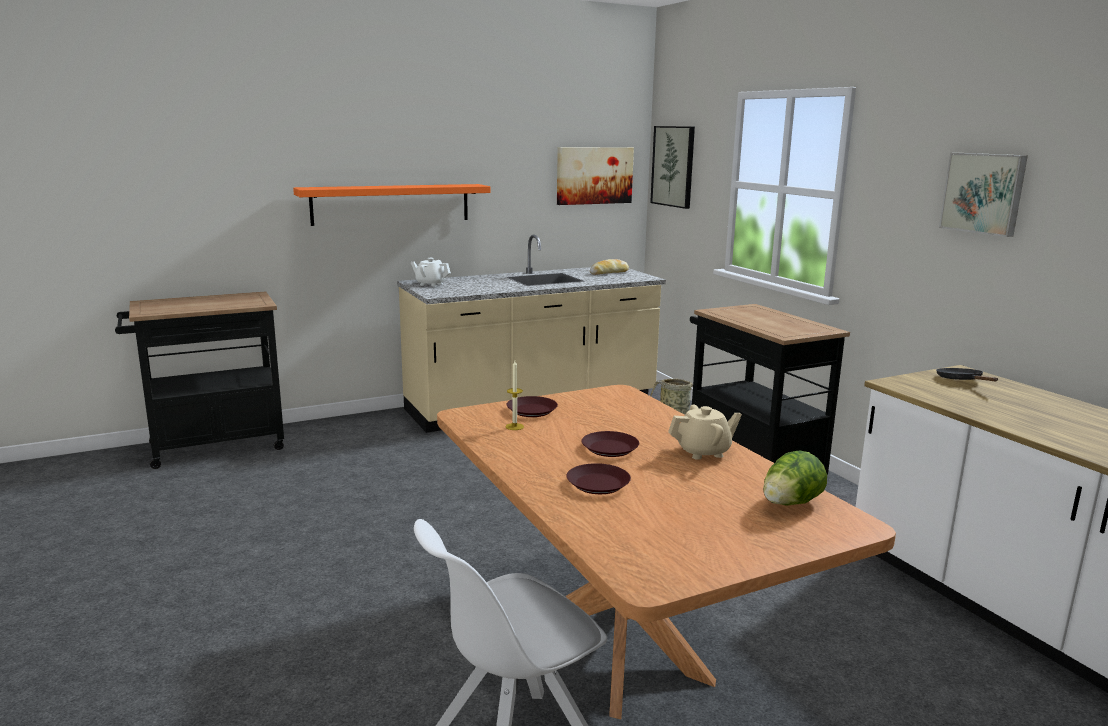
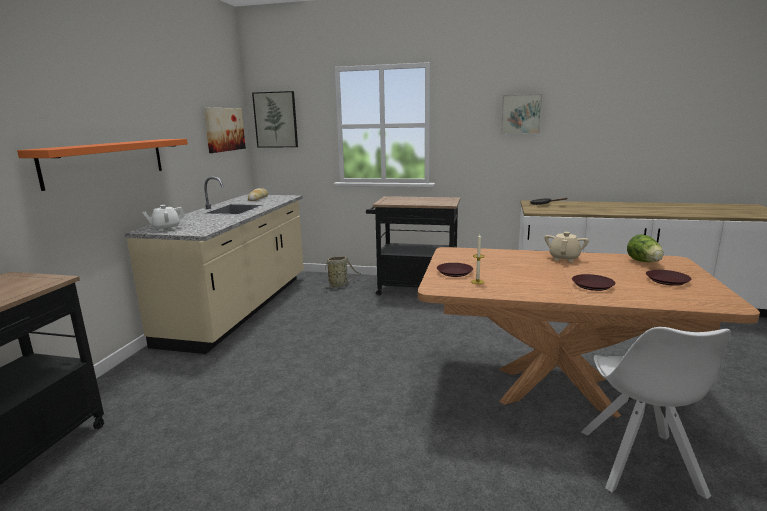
camera: 50 degrees left, 0 degrees up
(610, 448) = (540, 272): brown plate -> brown plate (666, 280)

